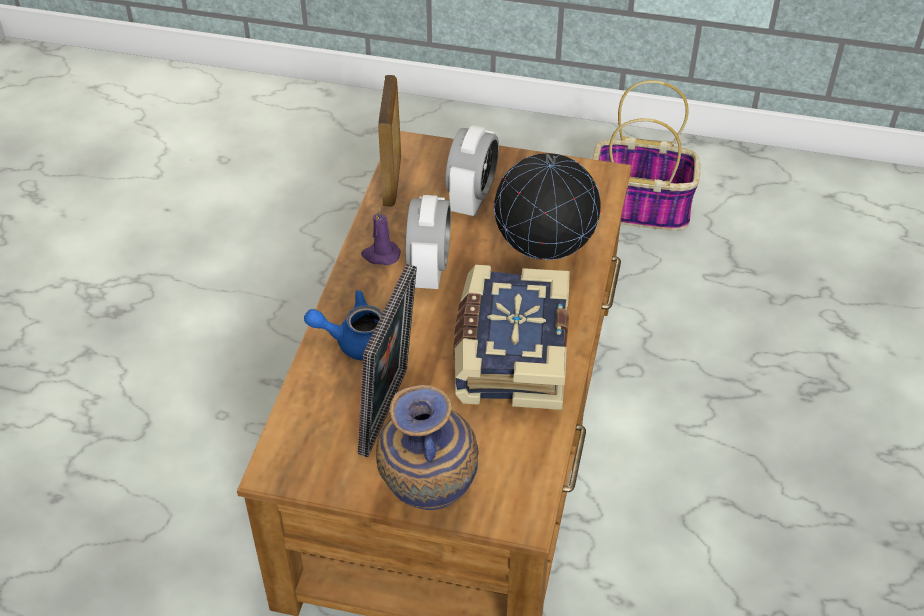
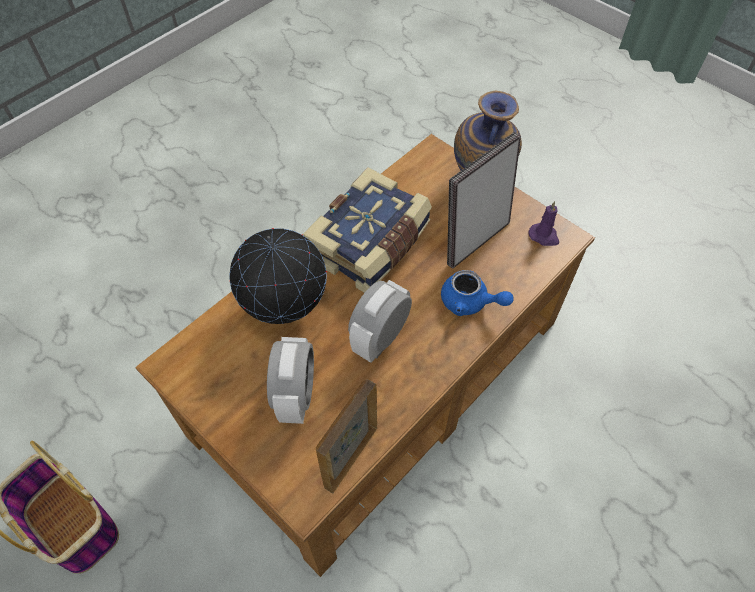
camera: 150 degrees left, 10 degrees up
(380, 255) = (409, 373): purple candle -> purple candle (544, 236)
(472, 199) = (296, 396): alarm clock -> alarm clock turned 135 degrees clockwise

